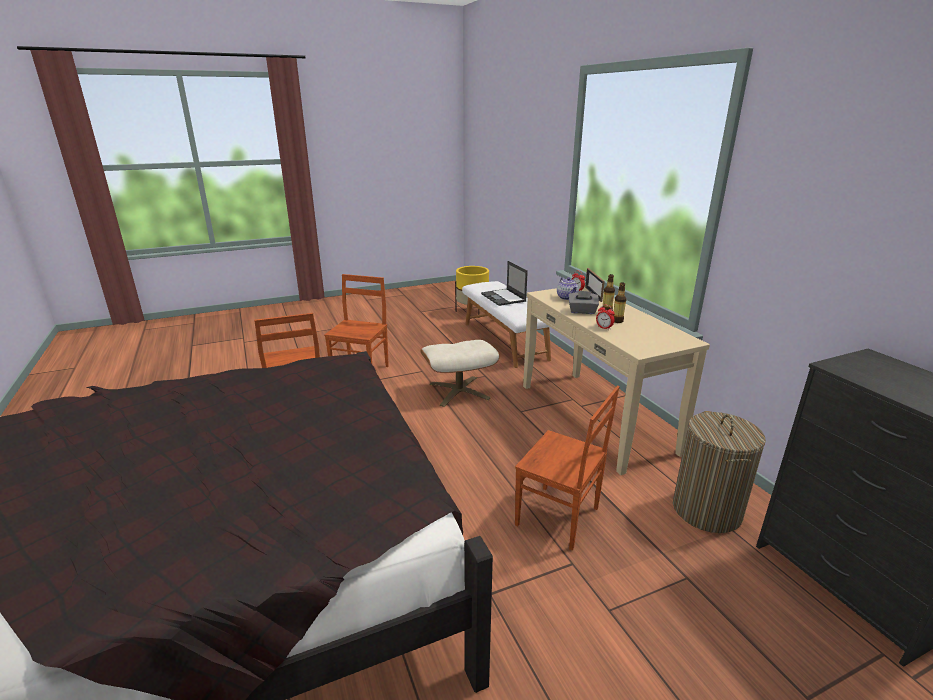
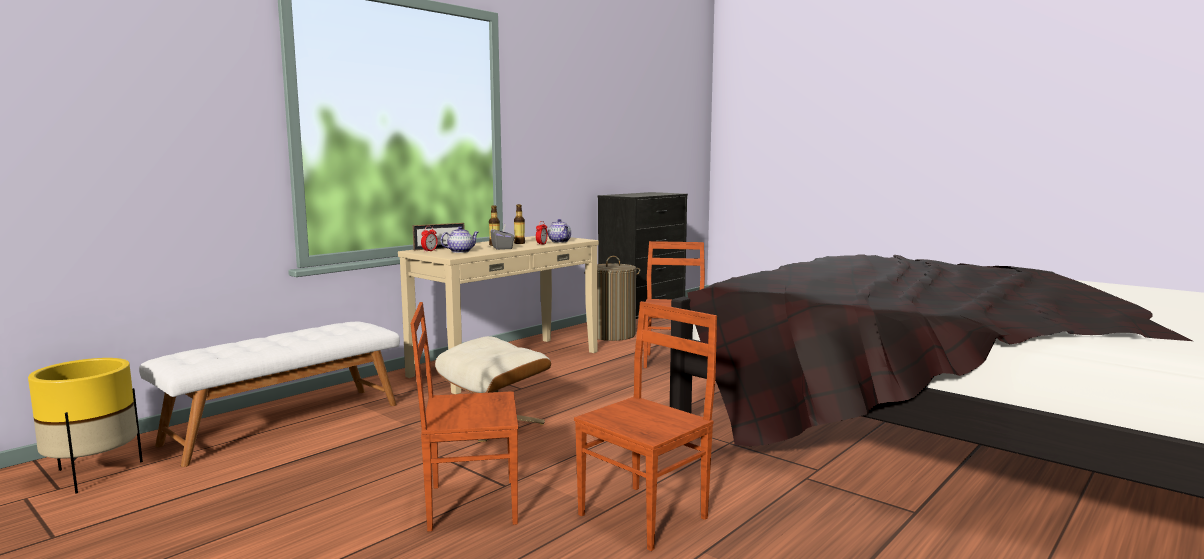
camera: 115 degrees left, 15 degrees down
(504, 297) = (283, 340): laptop -> none
(625, 338) = (560, 241): none -> teapot

